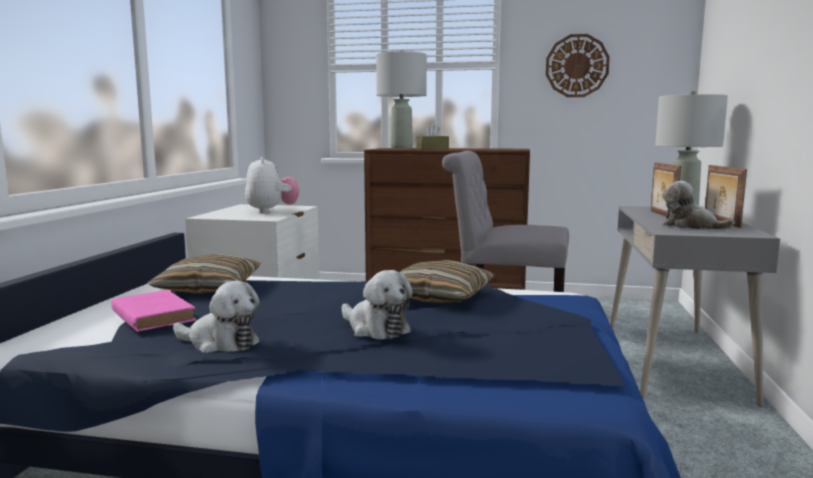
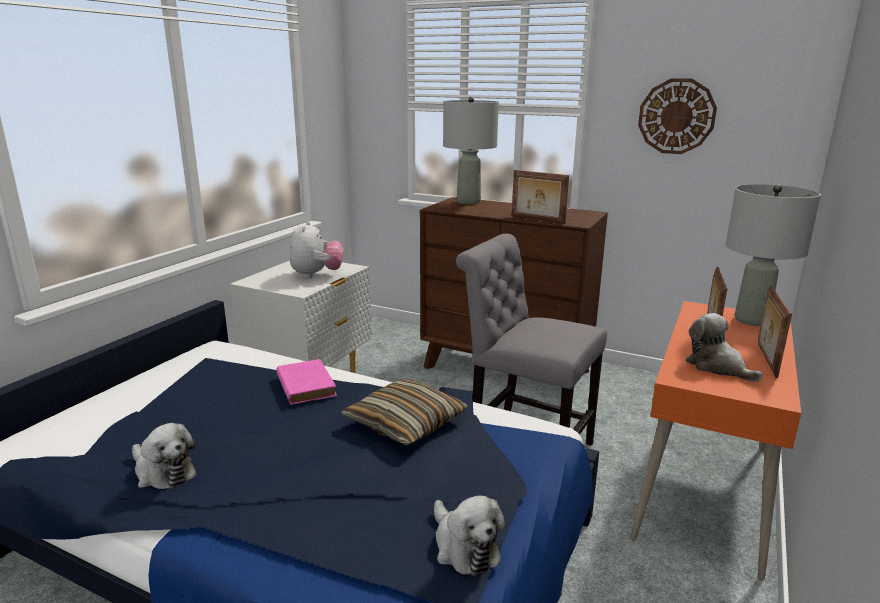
camera: 15 degrees right, 10 degrees up
(152, 315) = (139, 418): pink book -> pink book (305, 385)
(209, 287) = (216, 375): pillow -> none
(375, 328) = (303, 474): plush toy -> plush toy (464, 547)
(432, 149) = (494, 210): brown tissue box -> none
(479, 150) = (537, 220): none -> picture frame
(674, 361) = (705, 490): grey desk -> orange desk

